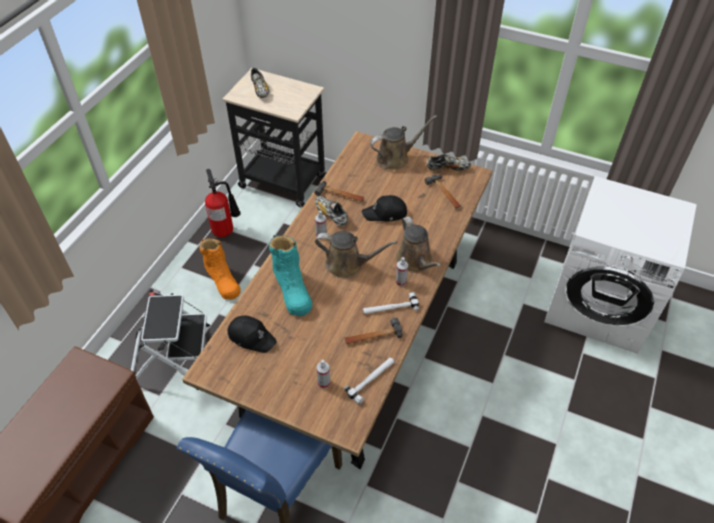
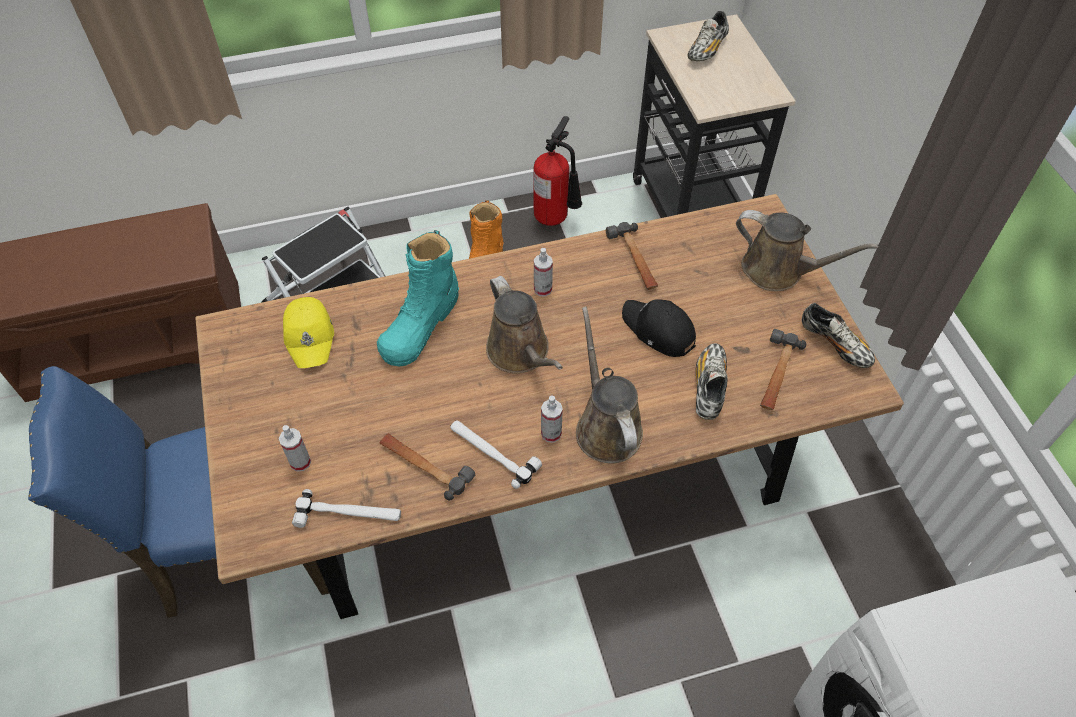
camera: 50 degrees right, 5 degrees up
(251, 336) = (310, 336): black cap -> yellow cap
(331, 214) = (589, 274): shoe -> shoe (709, 387)
(415, 261) = (606, 426): brown watering can -> brown watering can turned 135 degrees clockwise

